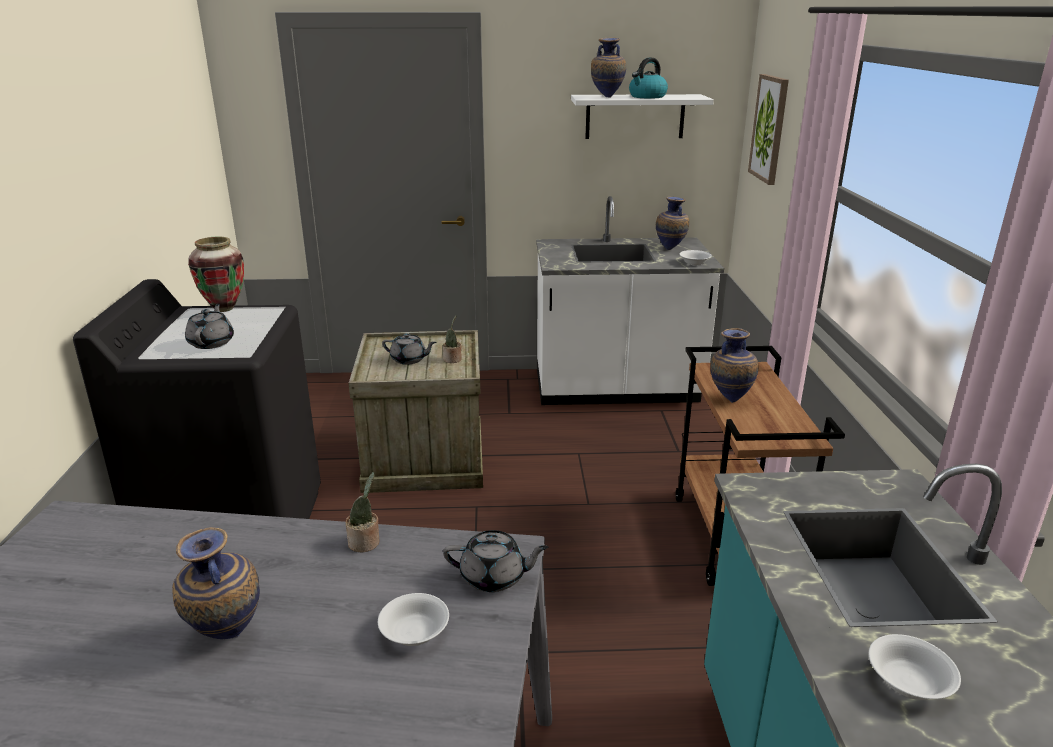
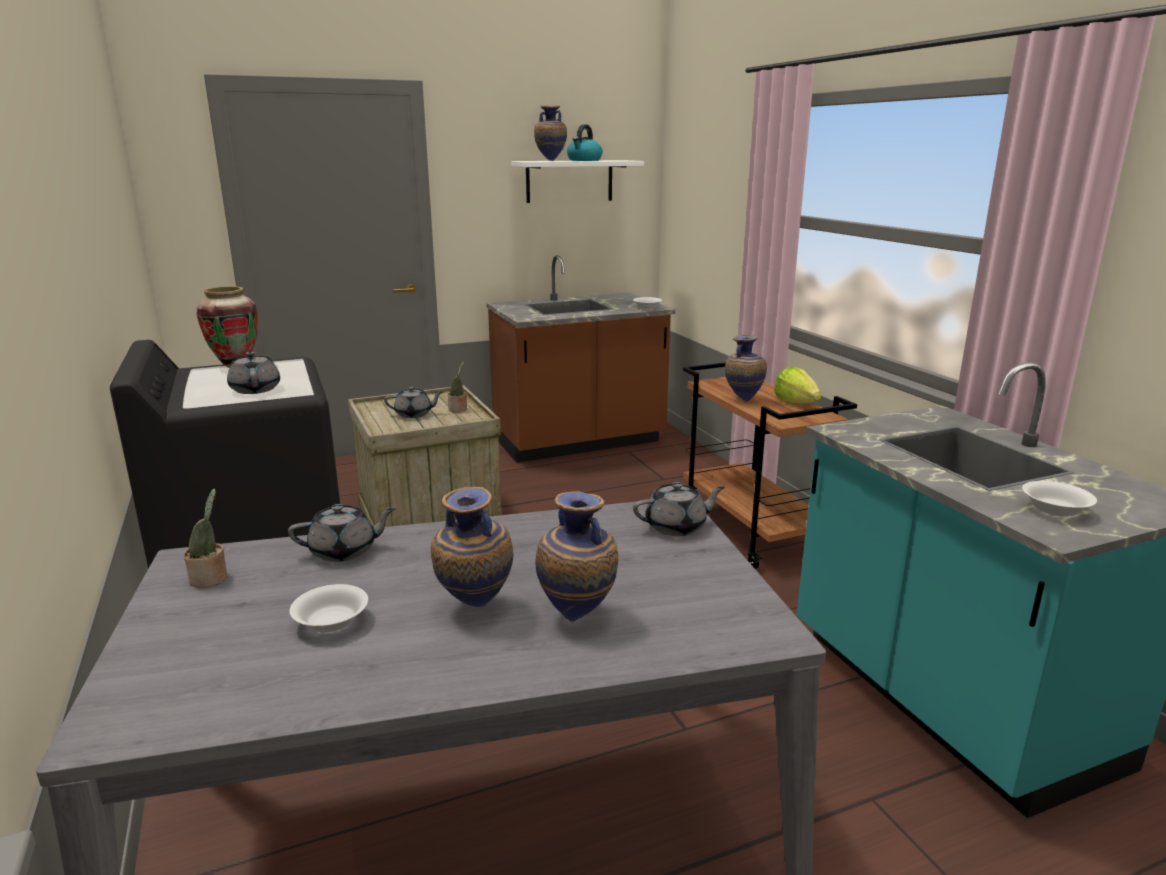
camera: 20 degrees left, 5 degrees down
(182, 536) = (344, 551): none -> grey teapot
(366, 543) = (538, 525): potted plant -> potted plant (211, 578)
(415, 632) = (647, 571): white bowl -> white bowl (332, 622)
(616, 390) = (579, 442): white counter -> brown counter
(670, 249) = (617, 301): vase -> vase (578, 616)
(769, 128) = (697, 184): picture -> none
(788, 413) = (796, 403): none -> lettuce

